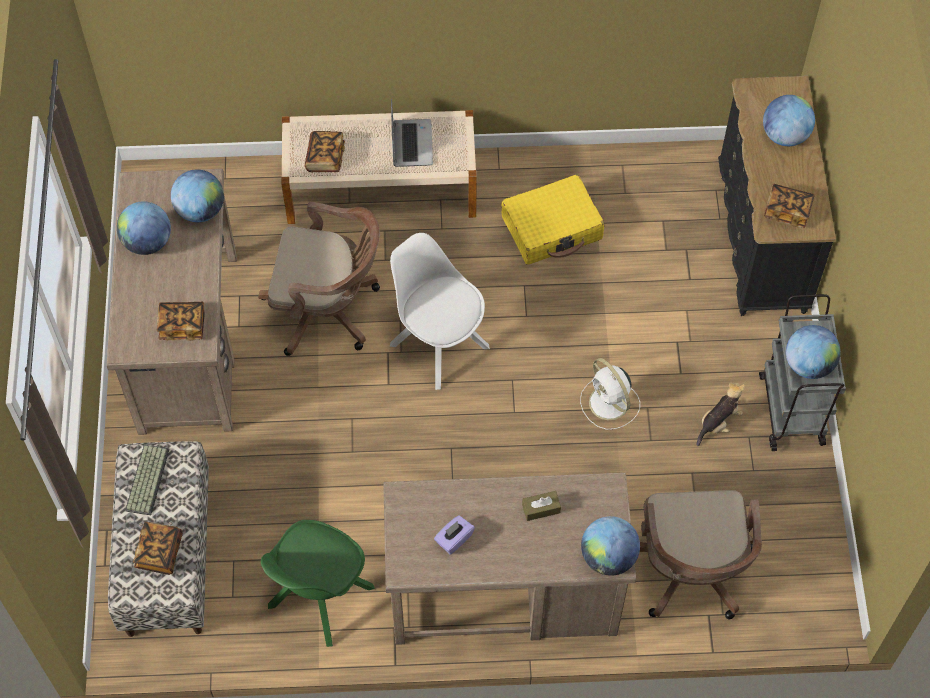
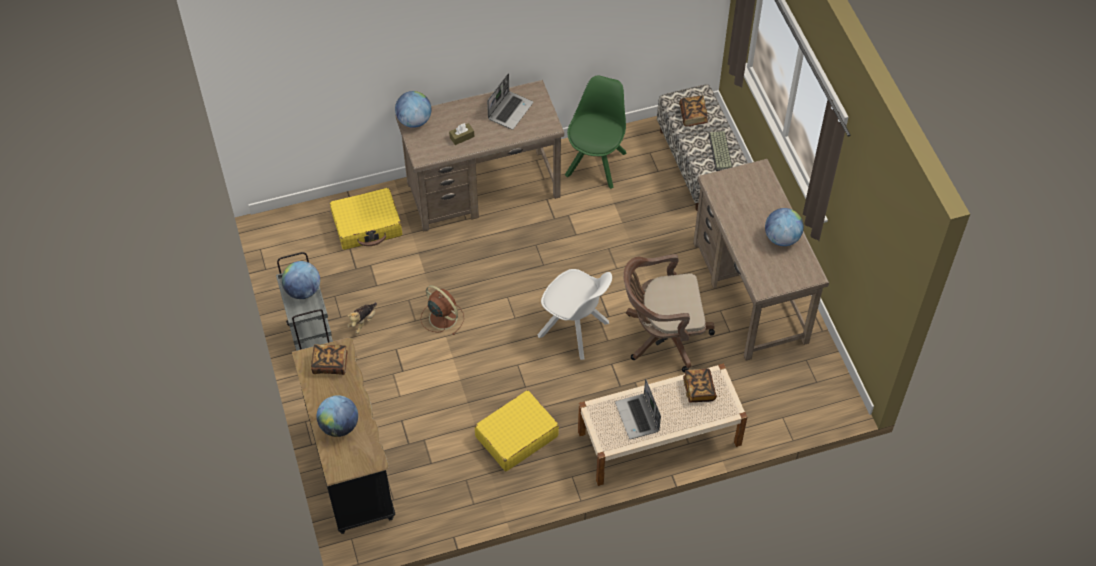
camera: 165 degrees right, 5 degrees down
(182, 326) = (730, 191): book -> none
(200, 210) = (756, 267): globe -> none
(454, 539) = (510, 110): purple tissue box -> laptop
(610, 404) = (442, 317): white fan -> brown fan
(690, 573) = (367, 225): brown office chair -> yellow suitcase

